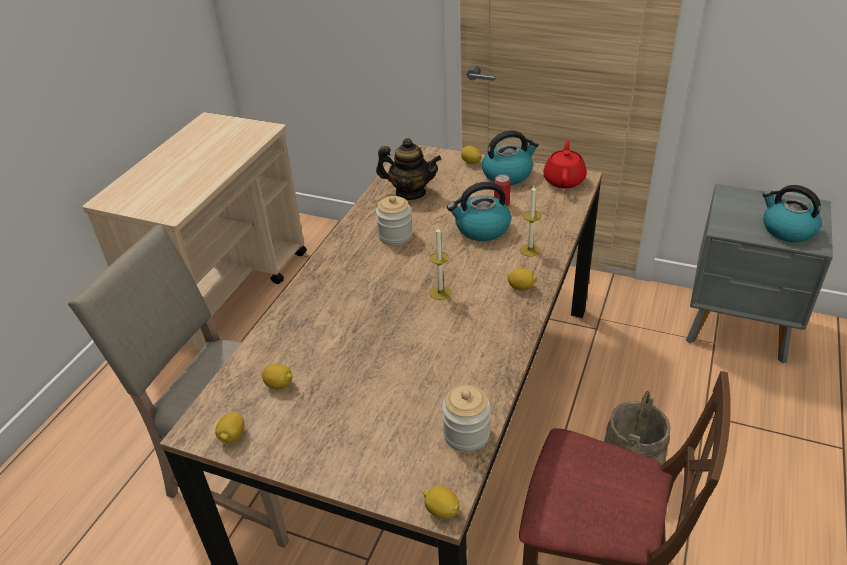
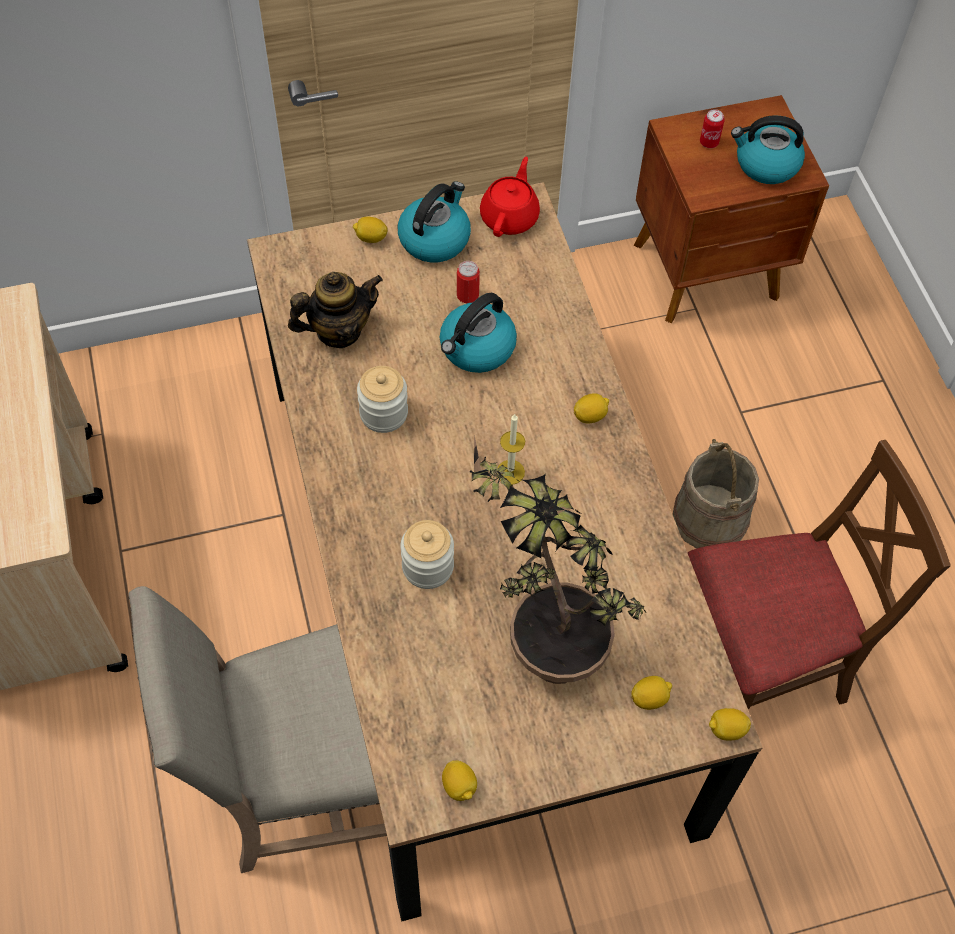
camera: 40 degrees left, 20 degrees up
(279, 385) = (447, 696): lemon -> lemon (649, 698)
(368, 386) = (542, 639): none -> potted plant
(466, 434) = (683, 635): jar -> jar (428, 566)
(530, 250) = (557, 354): candle -> none
(564, 180) = (510, 217): red teapot -> red teapot turned 45 degrees clockwise
(739, 327) = (708, 272): grey nightstand -> brown nightstand
(751, 206) = (709, 142): none -> can

